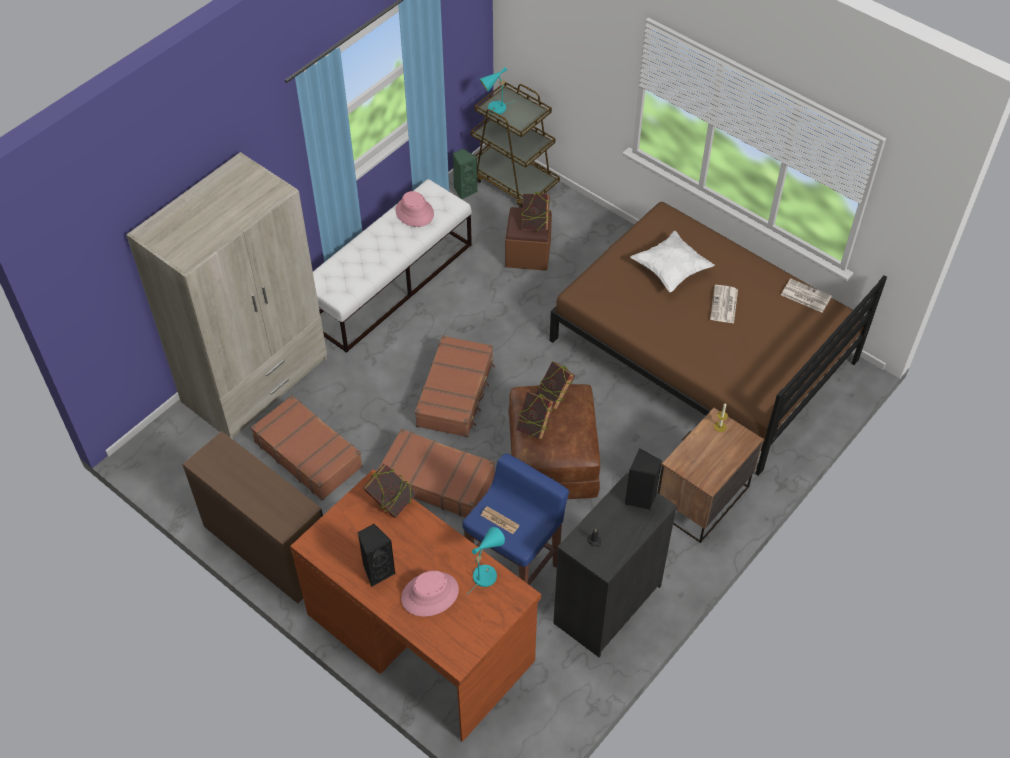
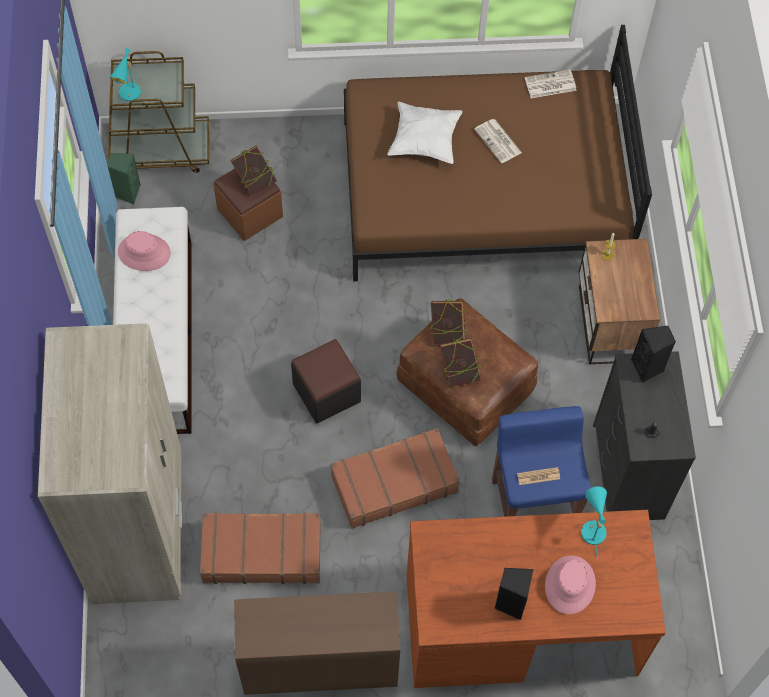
camera: 45 degrees left, 10 degrees up
(391, 502) = (457, 537): book -> none
(456, 393) = (326, 392): brown suitcase -> black ottoman

